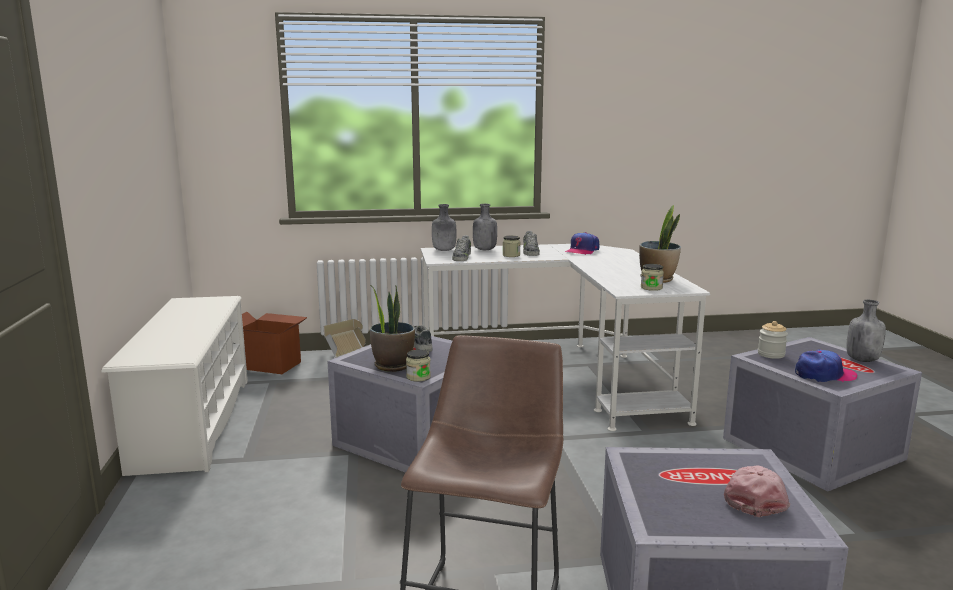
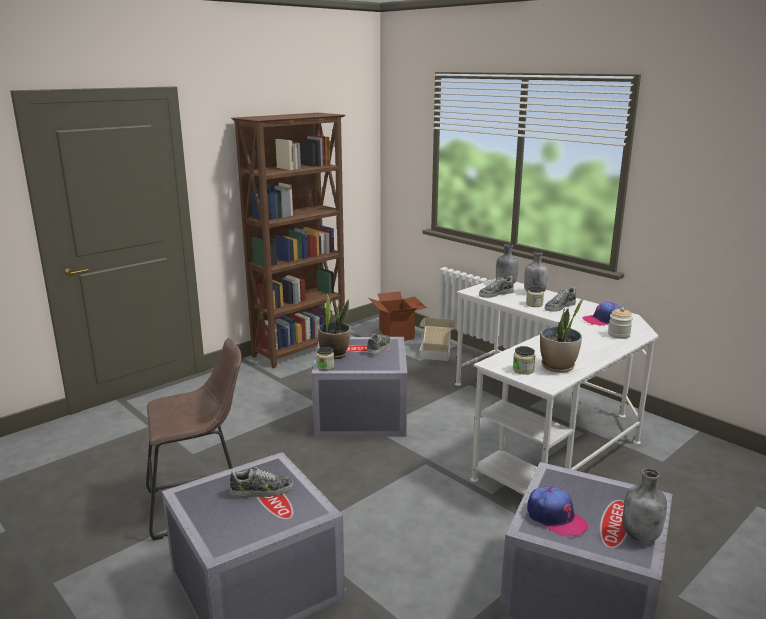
camera: 55 degrees right, 5 degrees up
(193, 422) = (301, 349): white shoe rack -> brown bookcase
(691, 478) = (261, 491): none -> shoe
(755, 498) = (251, 520): pink cap -> none
(771, 354) = (573, 480): jar -> jar (618, 335)

